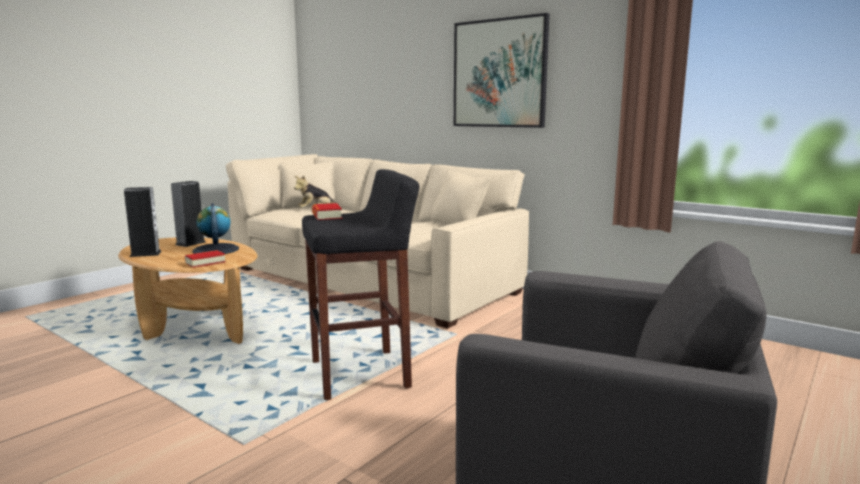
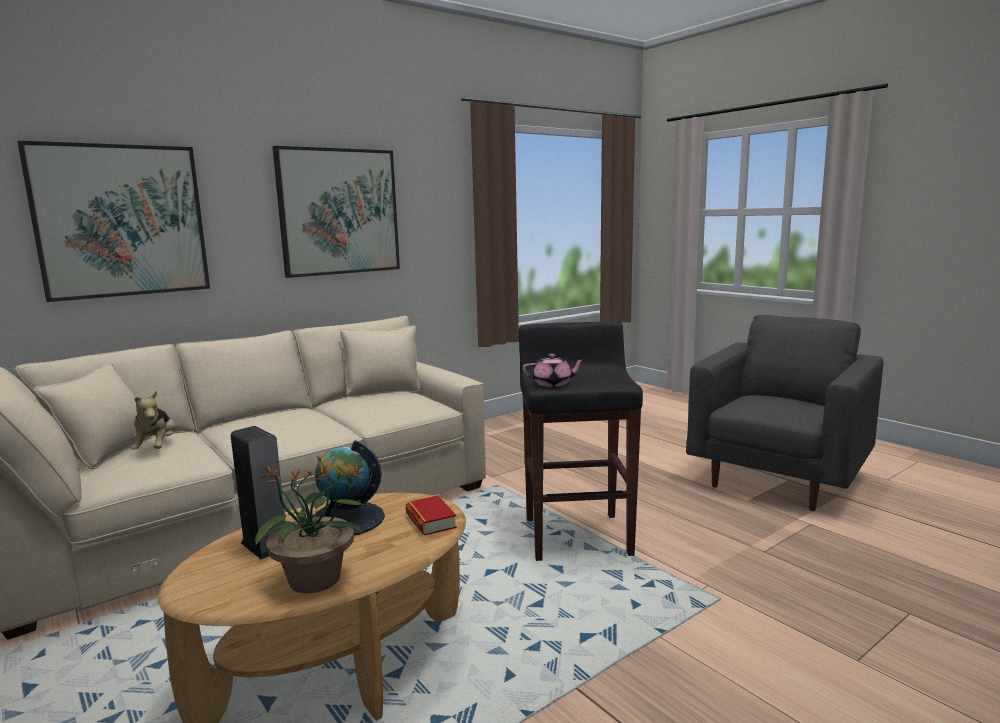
camera: 75 degrees left, 0 degrees up
(145, 254) = (316, 580): speaker -> potted plant
(326, 216) = (553, 384): book -> pink teapot
(378, 82) = (121, 221): none -> picture

